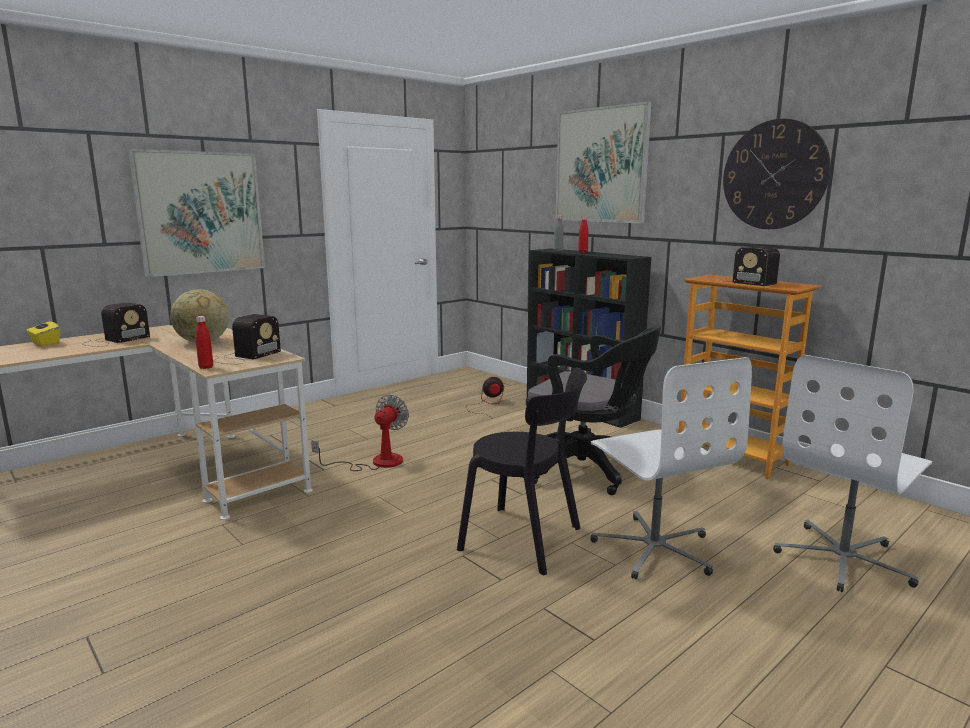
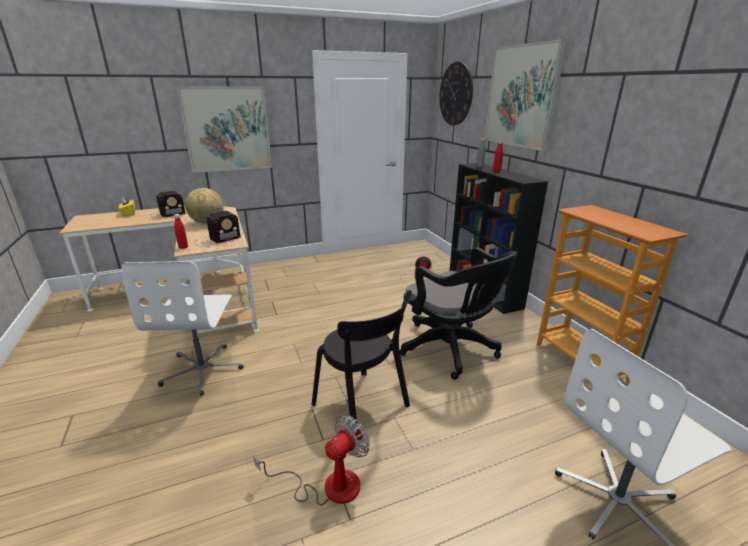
camera: 20 degrees right, 10 degrees up
(376, 462) = (311, 314): fan -> fan (328, 486)
(654, 548) = (454, 441): white office chair -> white office chair (203, 369)
(744, 281) = (611, 219): radio -> none
(774, 175) = (664, 118): wall clock -> wall clock (455, 94)

